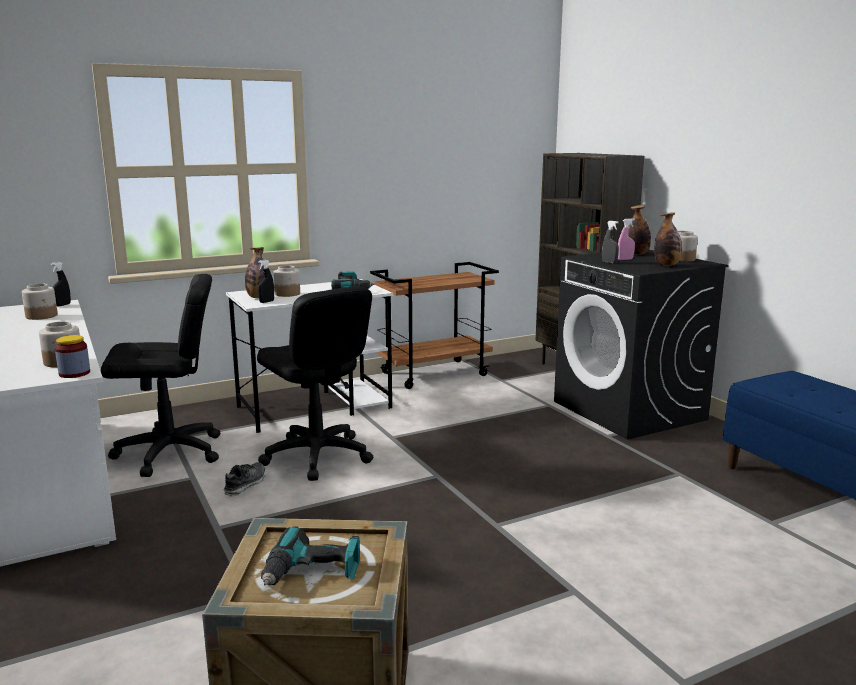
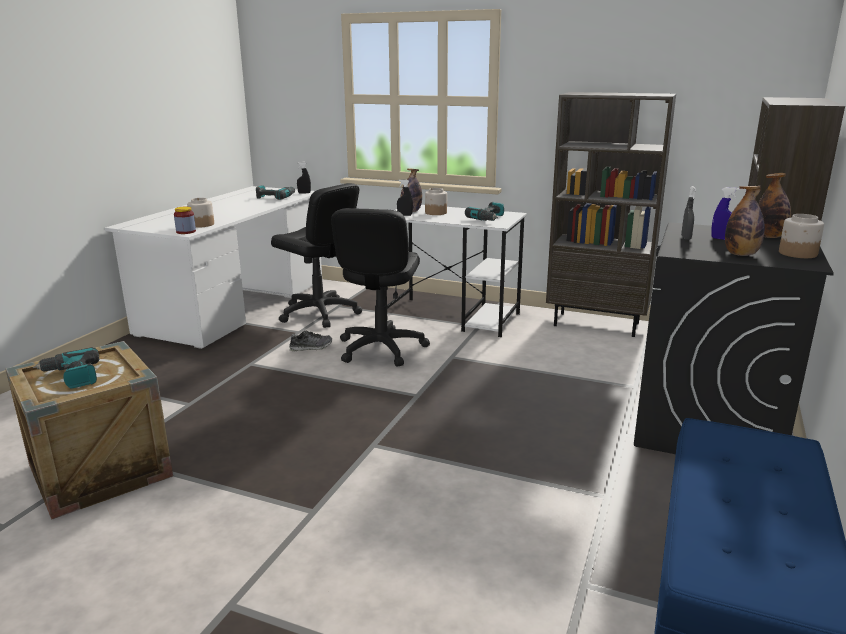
camera: 50 degrees right, 5 degrees up
(42, 316) = (276, 197): jar -> power drill
(434, 374) = (597, 324): brown cart -> brown bookcase
(625, 259) = (721, 239): pink spray bottle -> blue spray bottle

